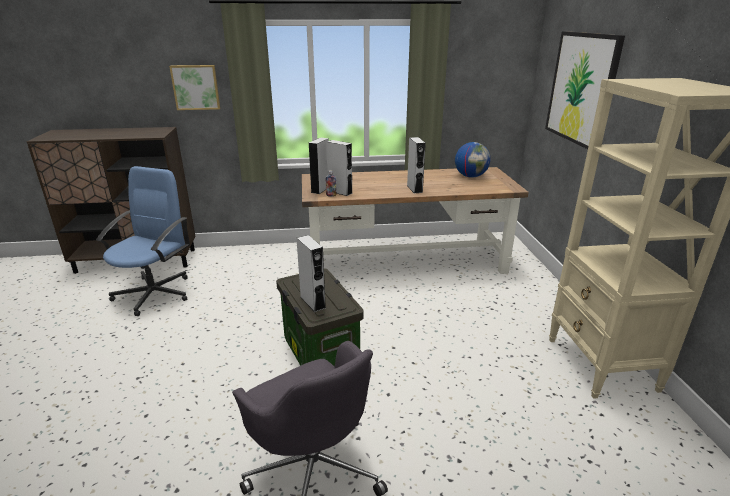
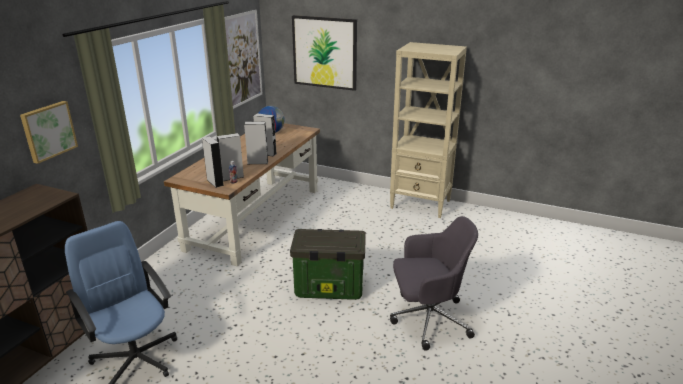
camera: 60 degrees left, 0 degrees up
(312, 302) = (339, 244): grey speaker -> grey speaker (257, 162)
(488, 83) = (243, 59): none -> picture

